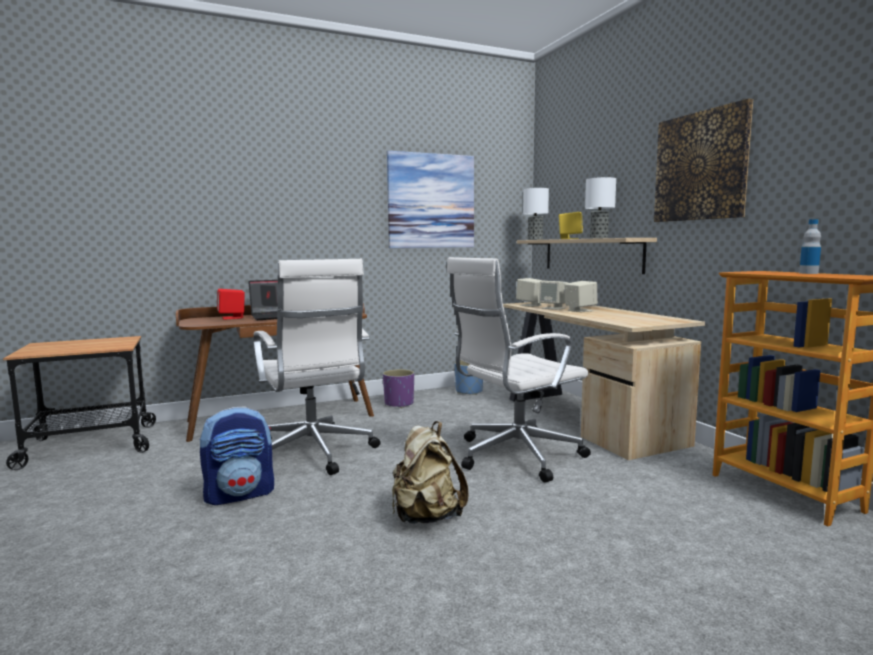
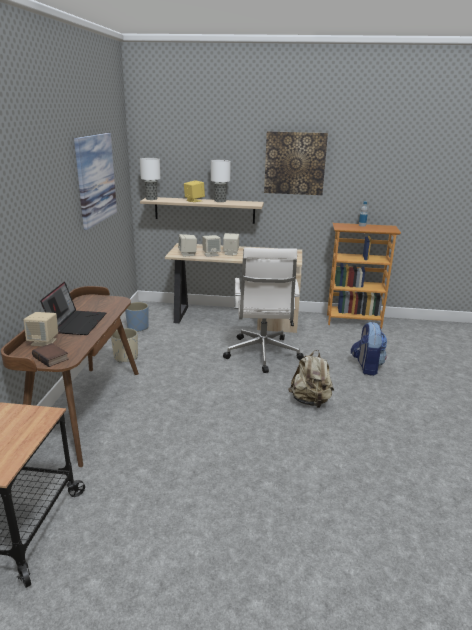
camera: 60 degrees left, 15 degrees up
(200, 322) = (52, 358): none -> book
(232, 317) = (44, 342): red speaker -> beige speaker
(240, 494) = (226, 454): backpack -> backpack (366, 367)
(313, 454) = (185, 413): white office chair -> none
(399, 404) = (126, 357): purple planter -> beige planter

